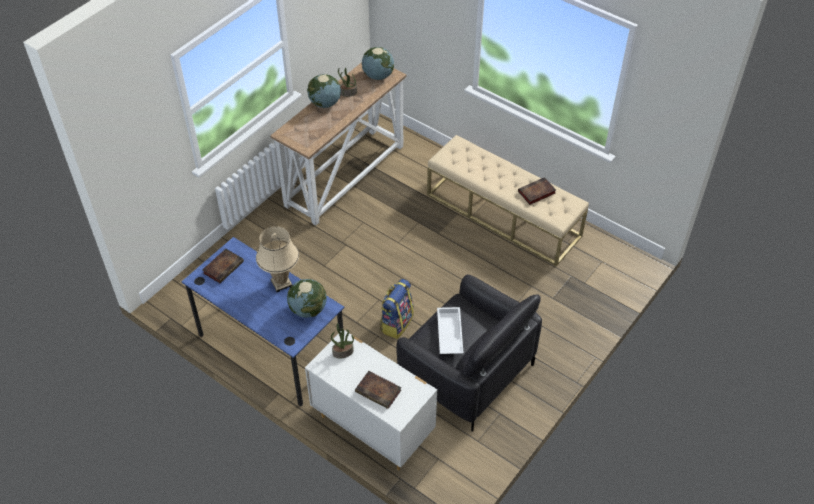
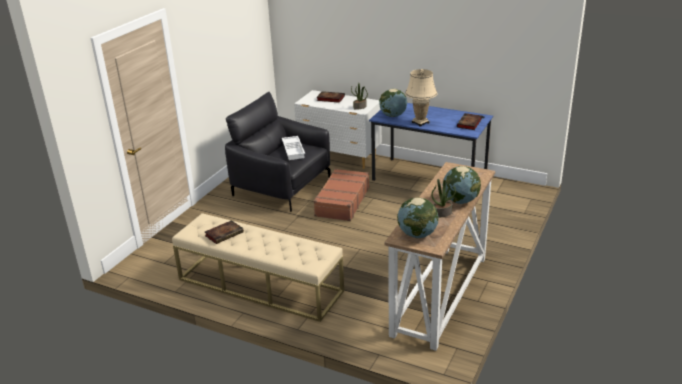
camera: 170 degrees right, 20 degrees down
(396, 323) = (342, 202): backpack -> brown suitcase

